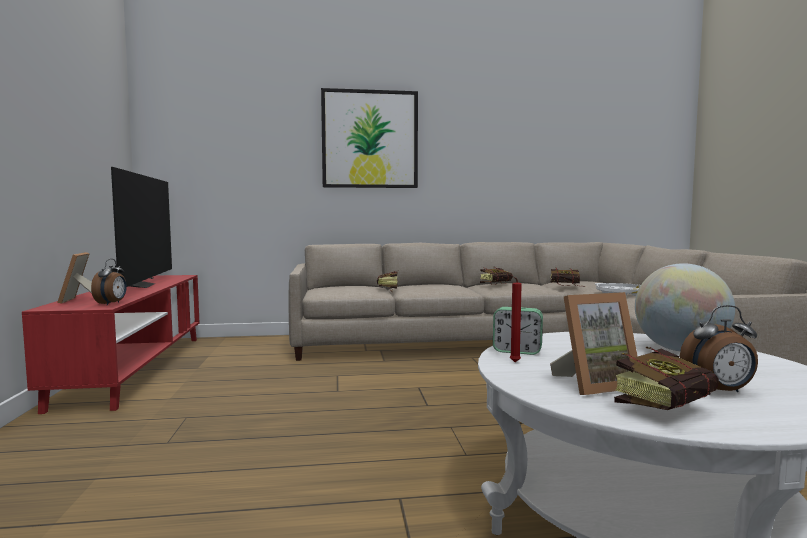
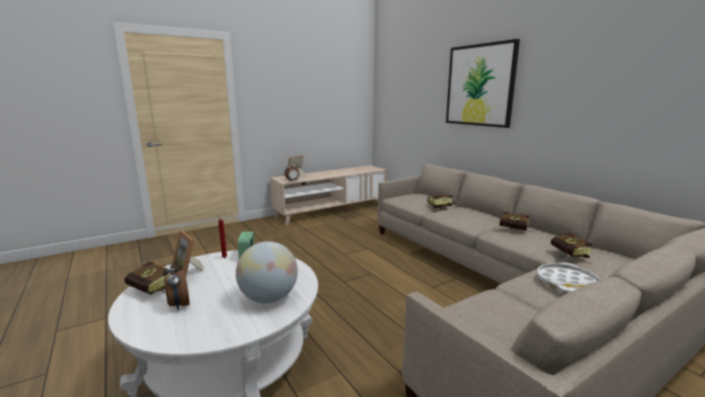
camera: 65 degrees right, 10 degrees up
(135, 368) = (332, 211): red tv stand -> beige tv stand
(139, 286) = (339, 172): television -> none

